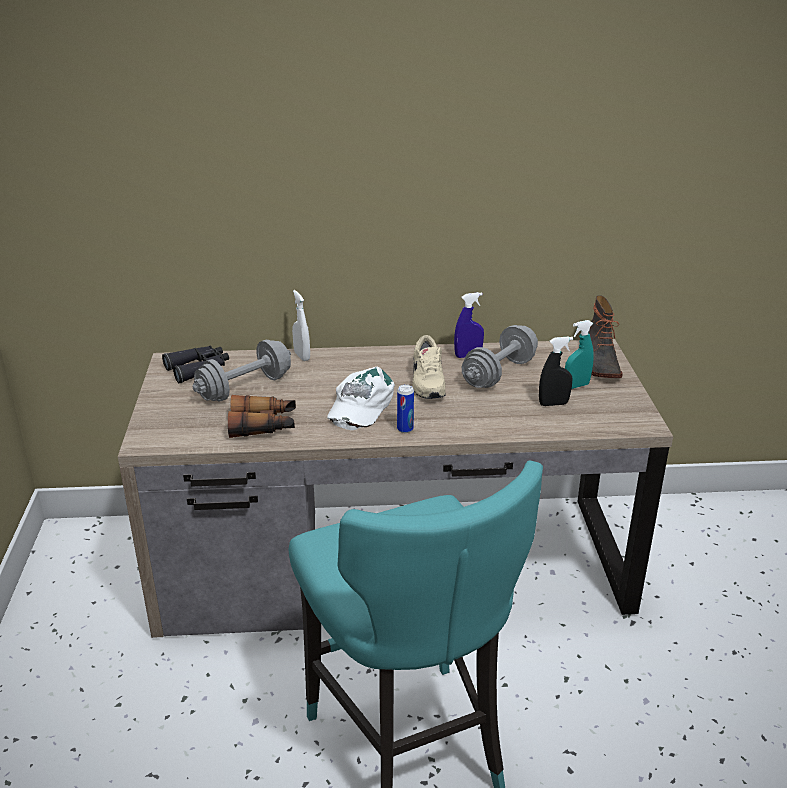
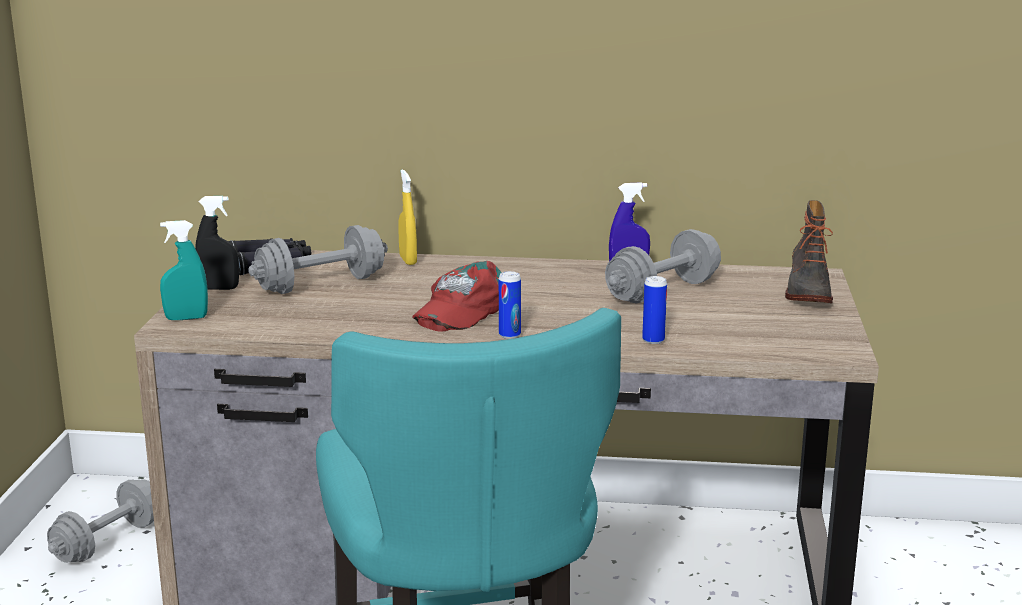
camera: 10 degrees right, 10 degrees down
(90, 579) = (108, 542): none -> grey dumbbell
(263, 426) = (328, 320): binoculars -> none
(302, 356) = (408, 260): white spray bottle -> yellow spray bottle
(360, 405) = (461, 309): white cap -> red cap
(427, 383) = (560, 294): beige shoe -> none
(510, 425) = (653, 340): none -> can
(553, 404) = (723, 324): black spray bottle -> black spray bottle (219, 288)
(576, 386) = (764, 310): turquoise spray bottle -> turquoise spray bottle (186, 318)

